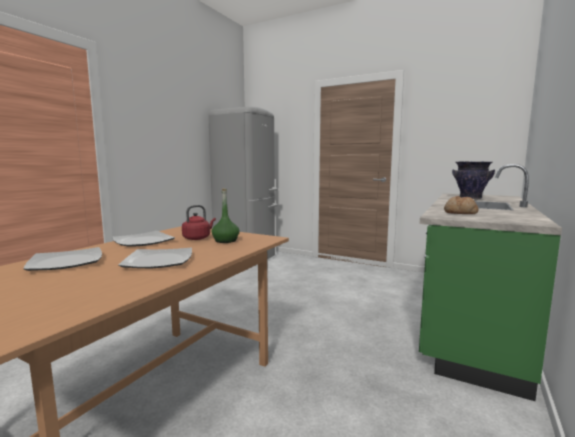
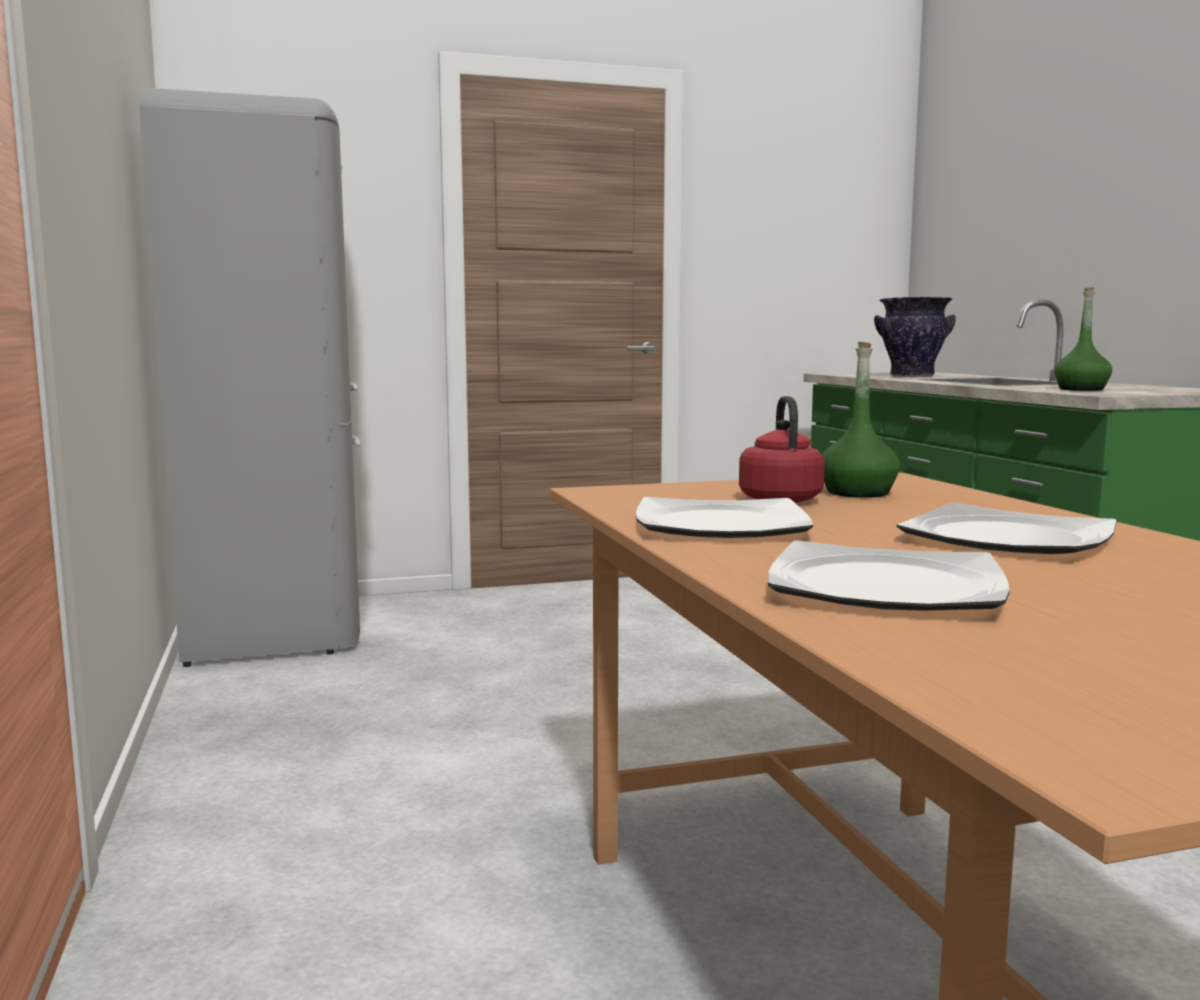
camera: 45 degrees left, 0 degrees up
(460, 213) = (1081, 389): bread -> green bottle

